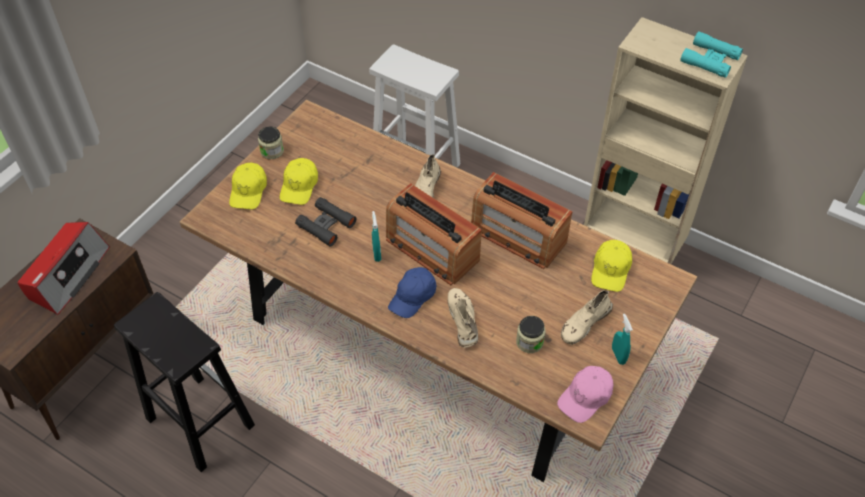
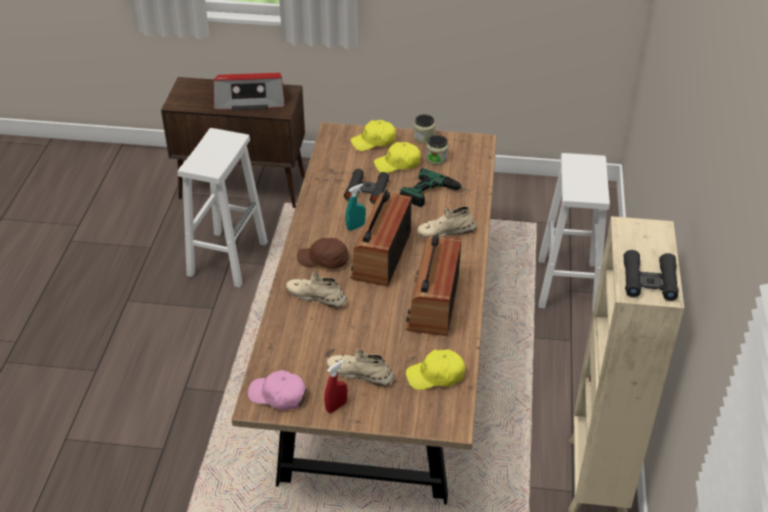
camera: 65 degrees right, 10 degrees down
(199, 421) = (228, 257): black stool -> white stool
(368, 177) = (436, 195): none -> power drill
(413, 297) = (324, 261): blue cap -> brown cap
(463, 321) = (317, 296): beige shoe -> beige shoe turned 120 degrees counterclockwise
(529, 342) = (318, 343): jar -> jar (436, 159)
(618, 355) = (336, 406): turquoise spray bottle -> red spray bottle
(710, 60) = (649, 281): turquoise binoculars -> black binoculars

